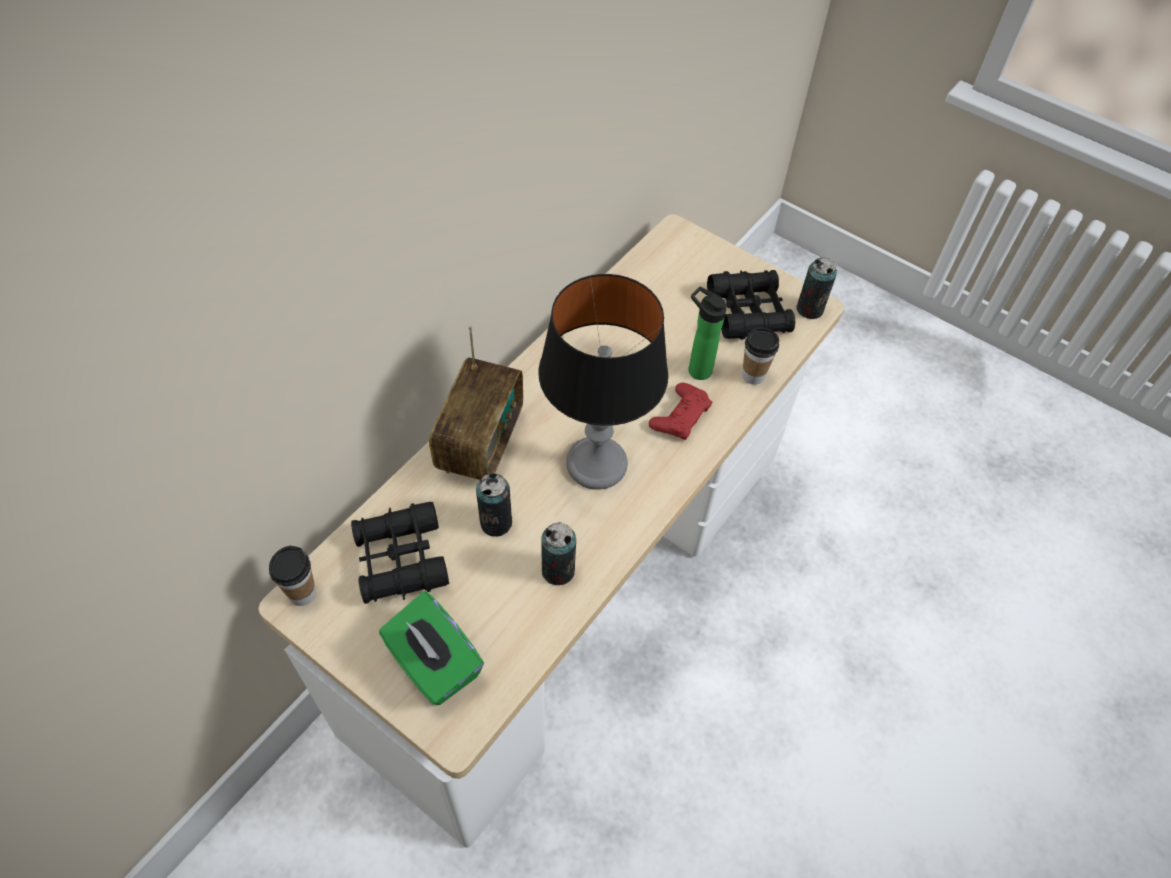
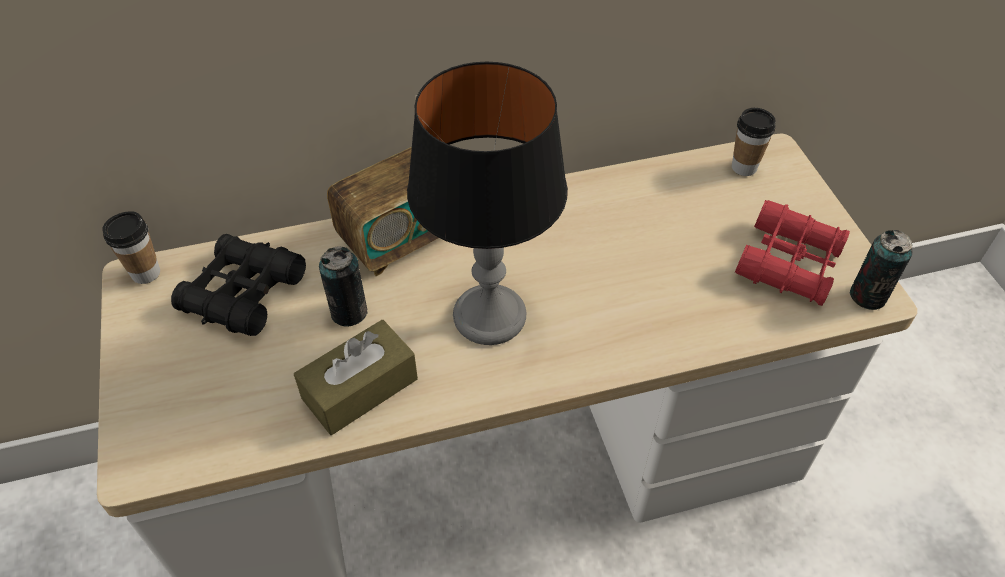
camera: 40 degrees right, 5 degrees down
(434, 663) = (179, 397): green tissue box -> none
(558, 570) = (360, 389): can -> brown tissue box
(680, 416) = (617, 320): red game controller -> none
(696, 369) = (677, 286): bottle -> none
(748, 312) = (789, 263): black binoculars -> red binoculars
(753, 375) = (736, 326): cup -> cup (744, 167)

